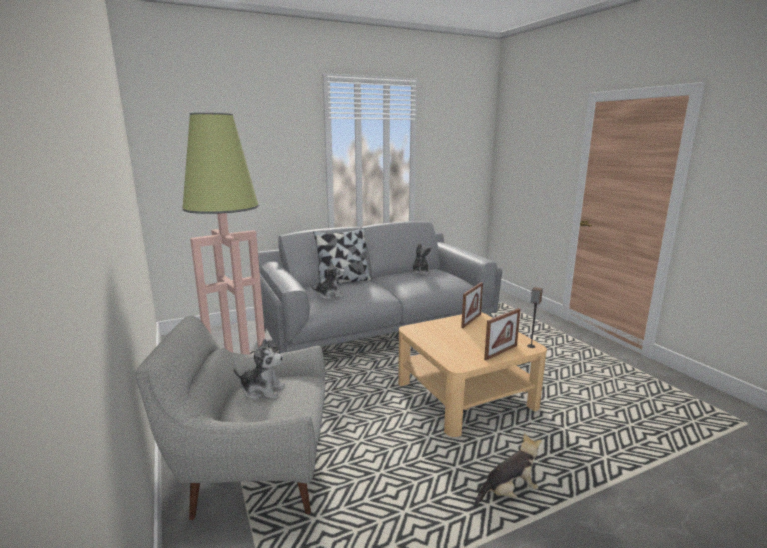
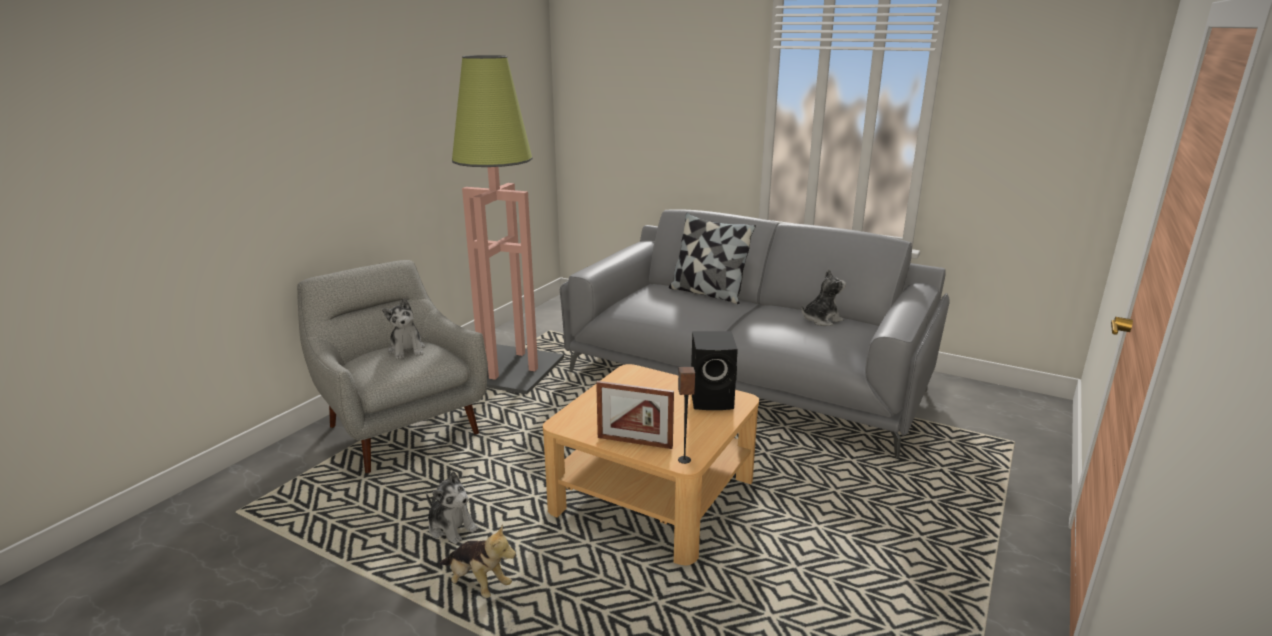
camera: 55 degrees right, 5 degrees up
(329, 295) = (648, 301): plush toy -> plush toy (452, 528)
(471, 320) = (713, 399): picture frame -> black speaker

